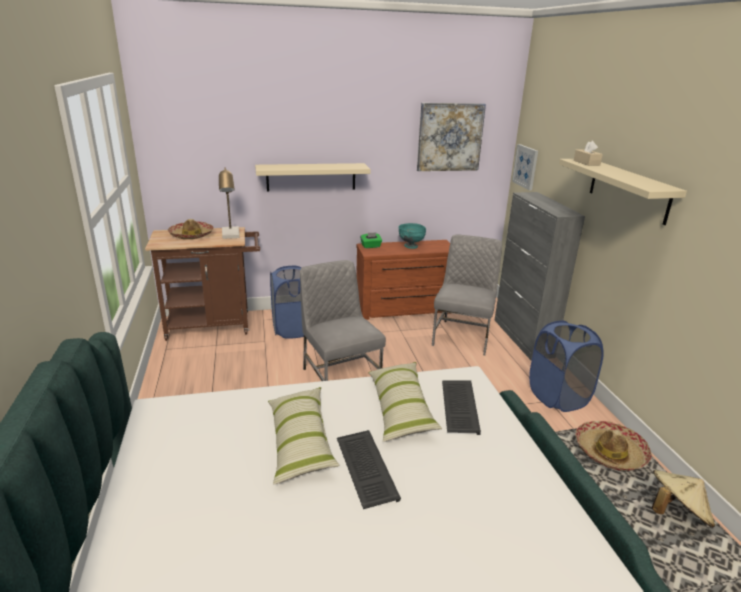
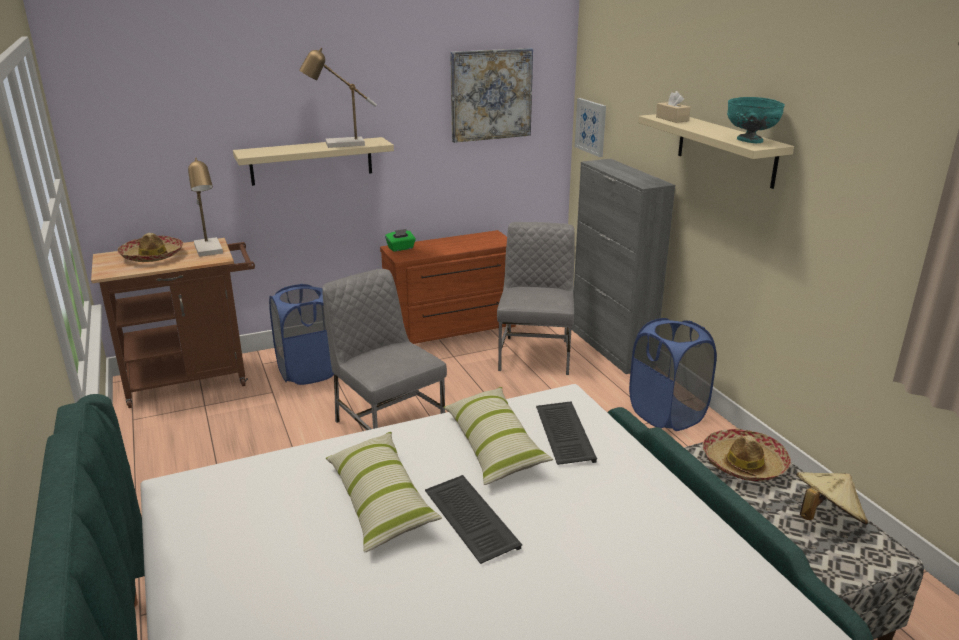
camera: 10 degrees left, 0 degrees up
(331, 166) = (339, 144): none -> table lamp
(411, 246) = (454, 243): turquoise bowl -> turquoise bowl (750, 141)

